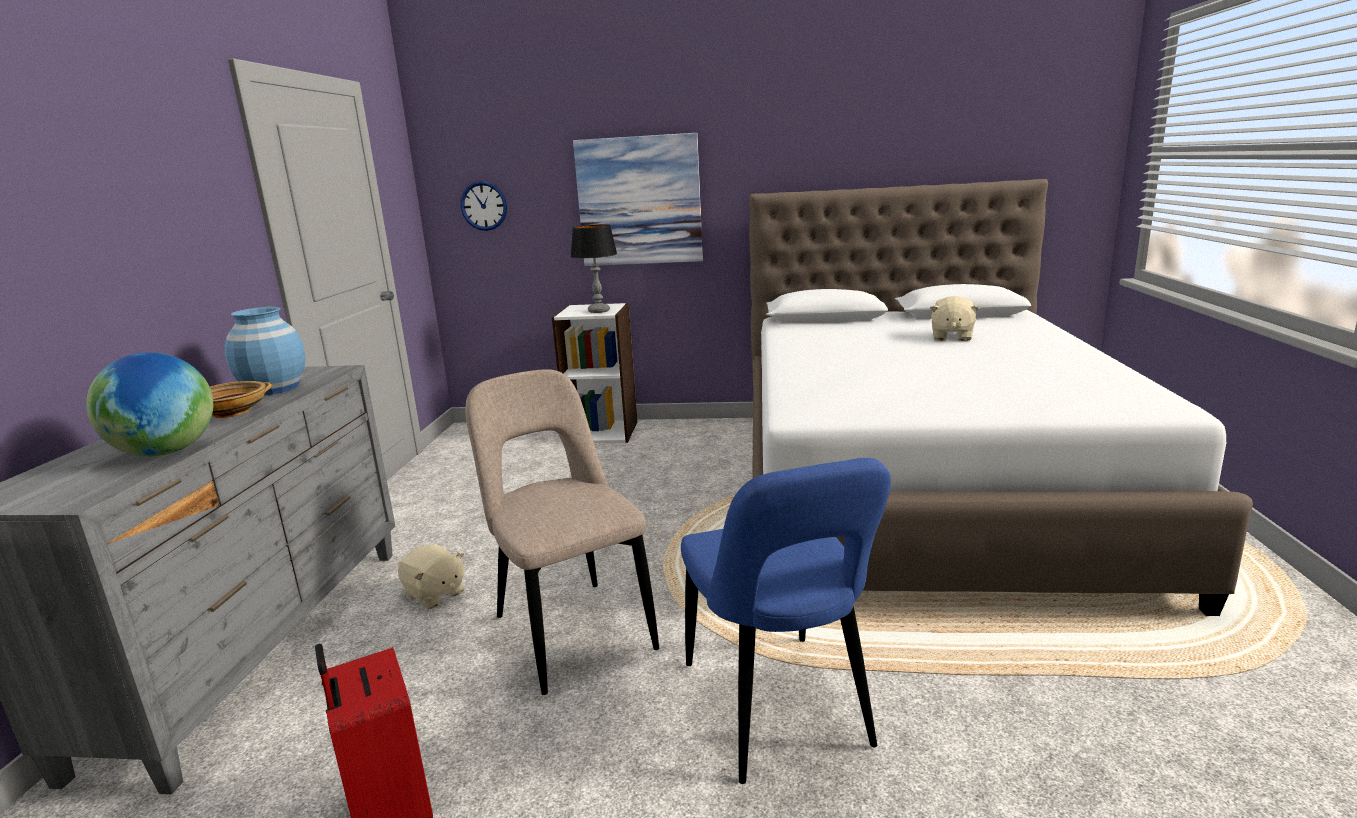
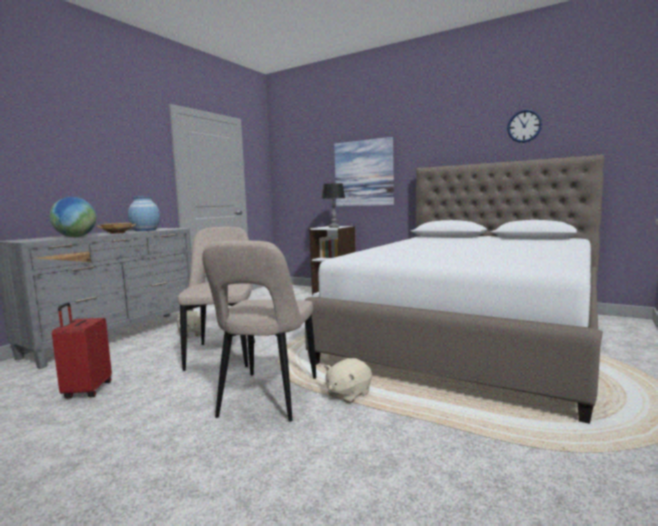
camera: 25 degrees right, 10 degrees down
(484, 206) = (295, 176): wall clock -> wall clock (524, 126)
(778, 711) = (267, 399): blue chair -> beige chair
(951, 336) = (501, 243): beige plush toy -> beige plush toy (348, 394)

